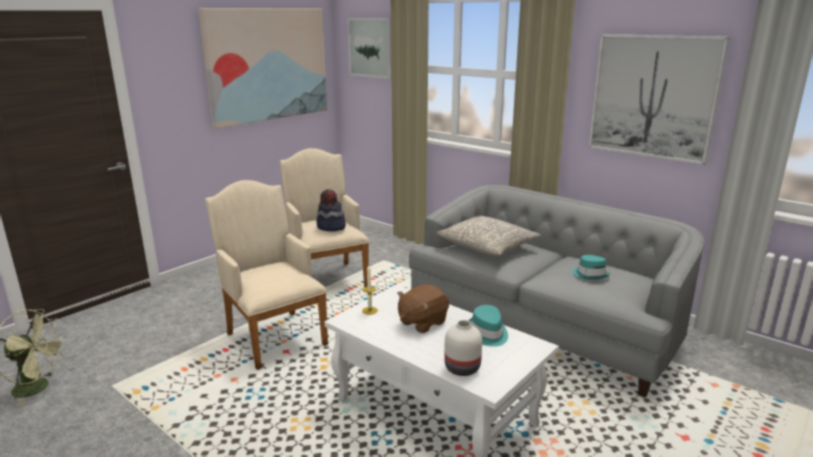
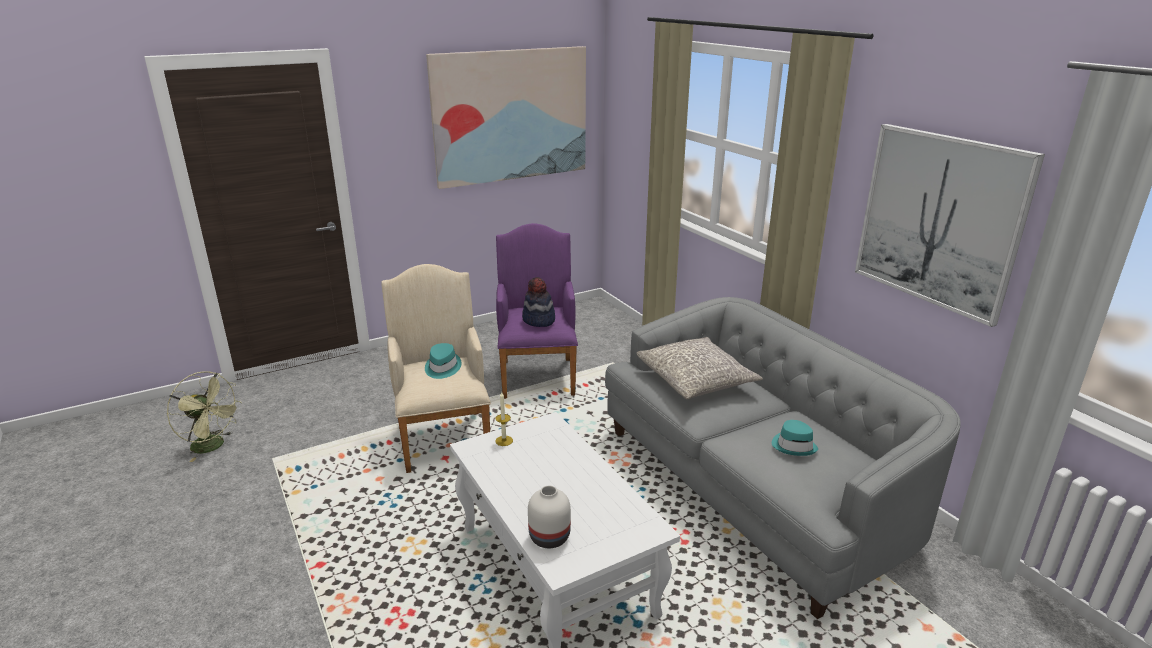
camera: 20 degrees right, 5 degrees up
(327, 277) = (538, 374): beige armchair -> purple armchair
(371, 47) = (637, 99): picture -> none
(422, 322) = (548, 468): brown plush toy -> none
(487, 333) = (609, 499): turquoise hat -> turquoise hat (442, 368)

